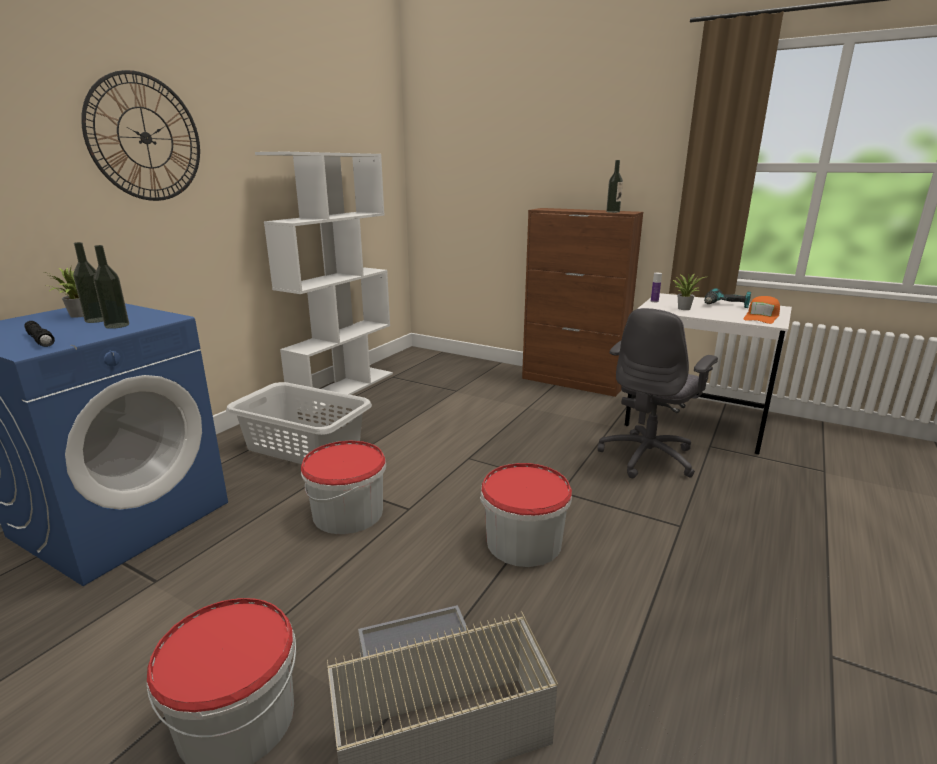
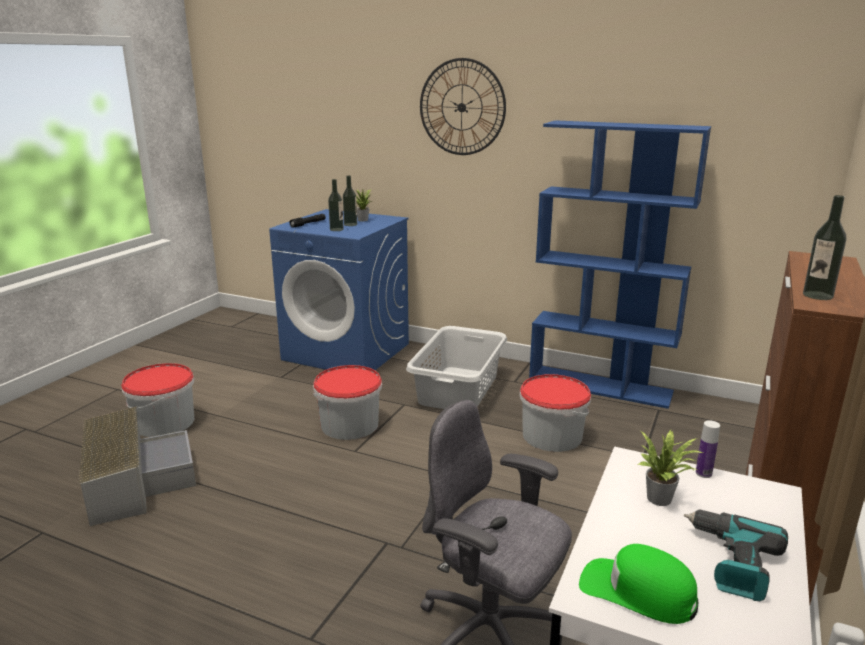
camera: 85 degrees right, 0 degrees up
(343, 388) = (601, 386): white bookcase -> blue bookcase
(524, 542) = (297, 515): bucket -> bucket (552, 436)
(761, 317) = (637, 592): orange cap -> green cap

